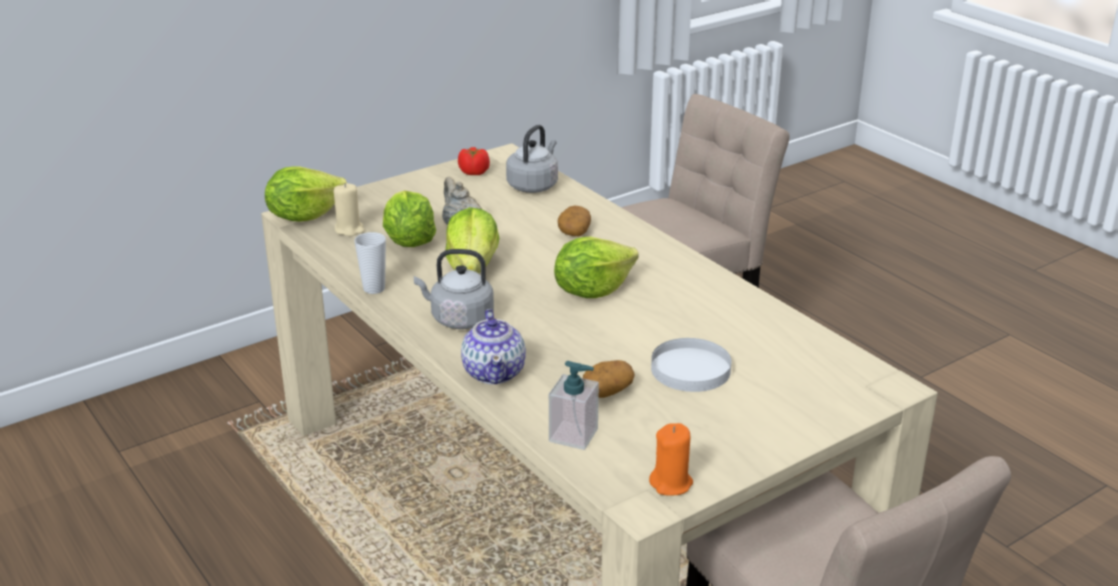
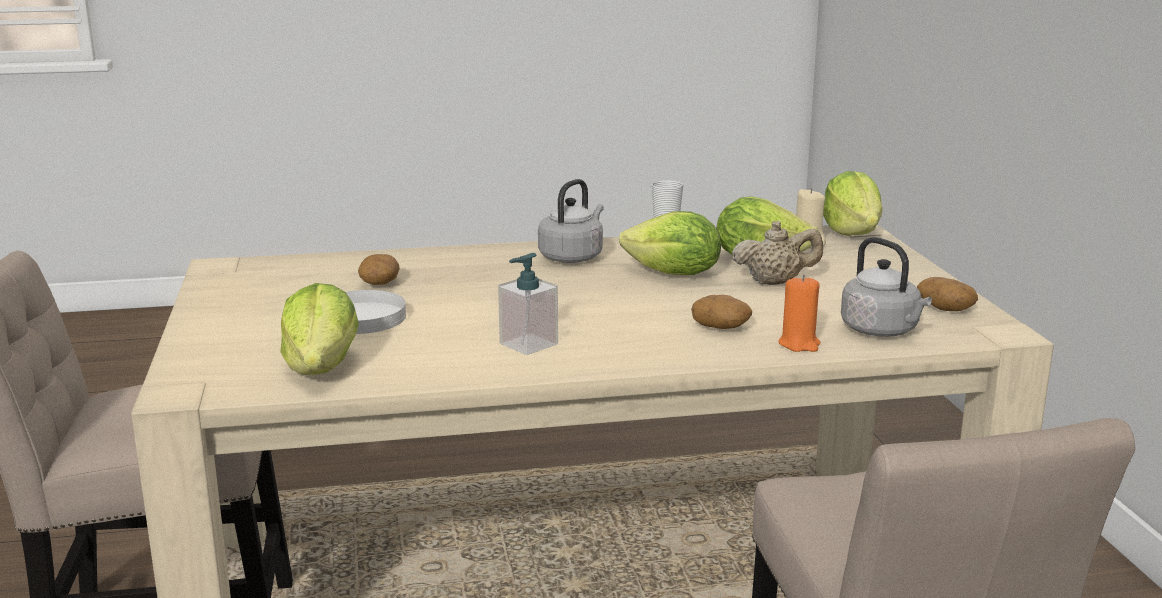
camera: 115 degrees right, 10 degrees down
(473, 172) = (944, 309): tomato -> potato
(494, 372) = (466, 255): teapot -> none
(573, 435) = (337, 263): soap dispenser -> soap dispenser (528, 344)
(592, 290) = (565, 310): lettuce -> lettuce (322, 367)
(671, 483) = (225, 277): orange candle -> orange candle (799, 344)

